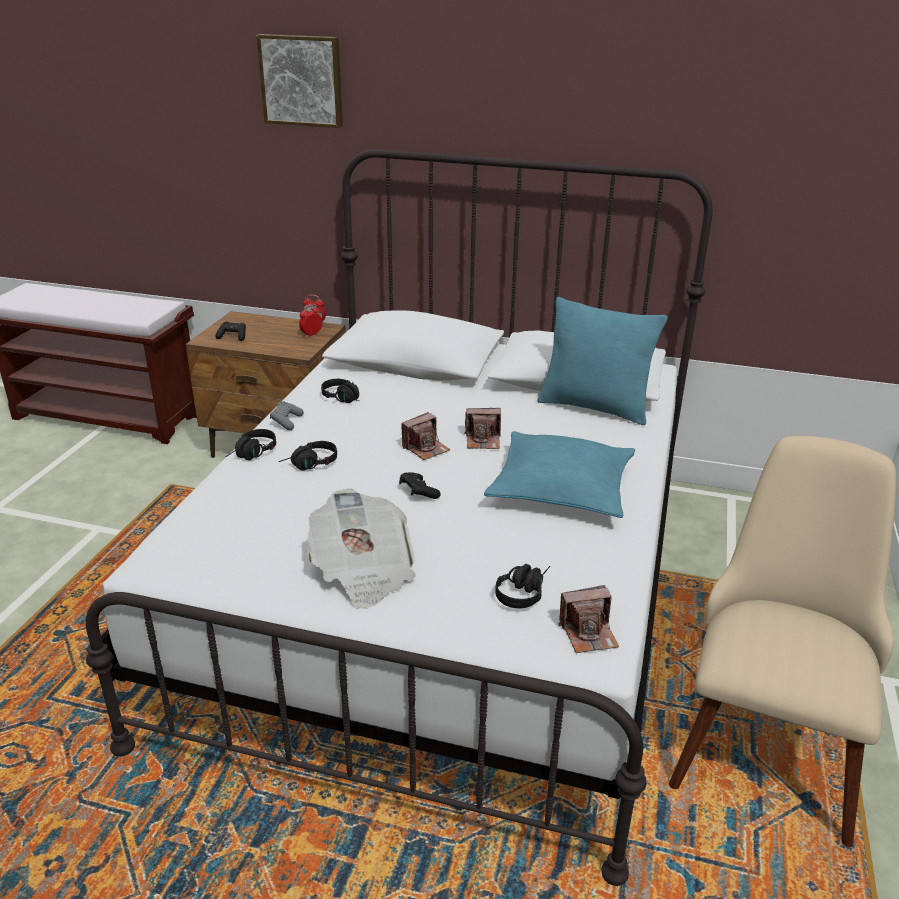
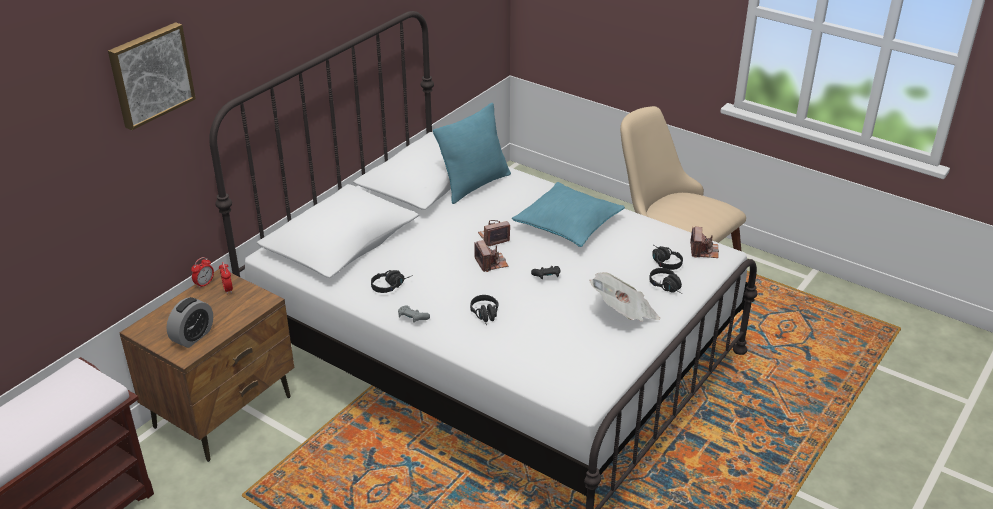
camera: 70 degrees left, 5 degrees up
(233, 337) = (193, 336): black game controller -> alarm clock
(252, 454) = (455, 341): black headphones -> black headphones (668, 287)
(483, 440) = (493, 238): camera -> camera turned 135 degrees counterclockwise

